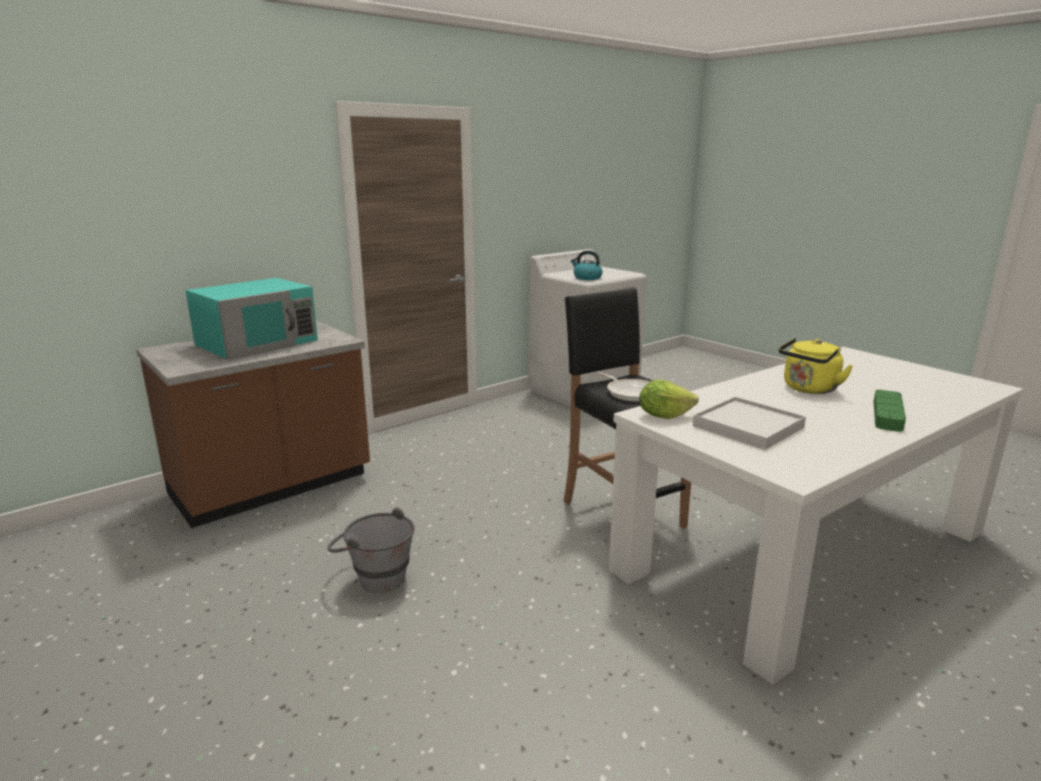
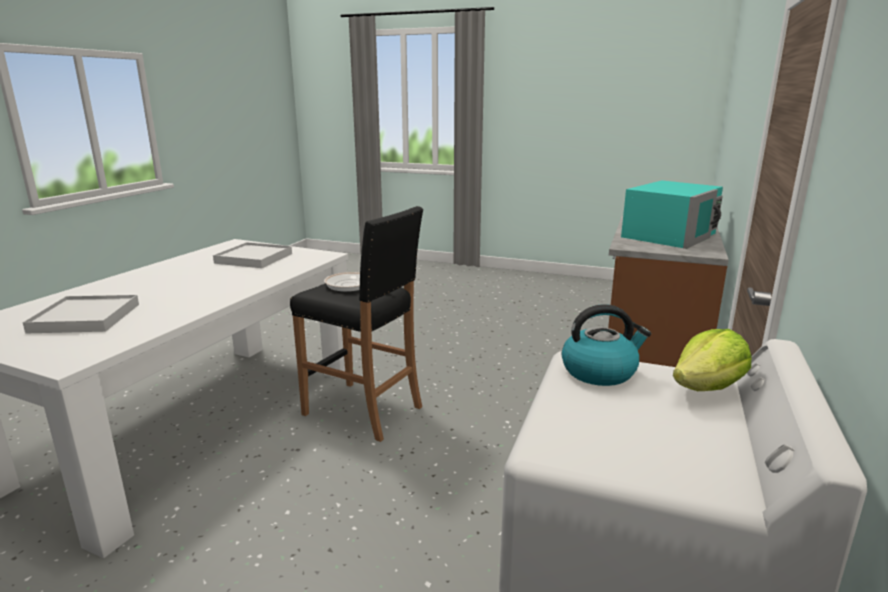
camera: 150 degrees right, 0 degrees up
(258, 342) = (670, 235): turquoise microwave -> turquoise microwave turned 150 degrees counterclockwise
(374, 576) = (485, 334): grey bucket -> none
(663, 416) = (313, 256): lettuce -> lettuce (708, 388)
(808, 389) = (185, 292): yellow kettle -> none
(882, 379) = (86, 318): none -> white tray
(887, 415) = (135, 281): green tray -> none

